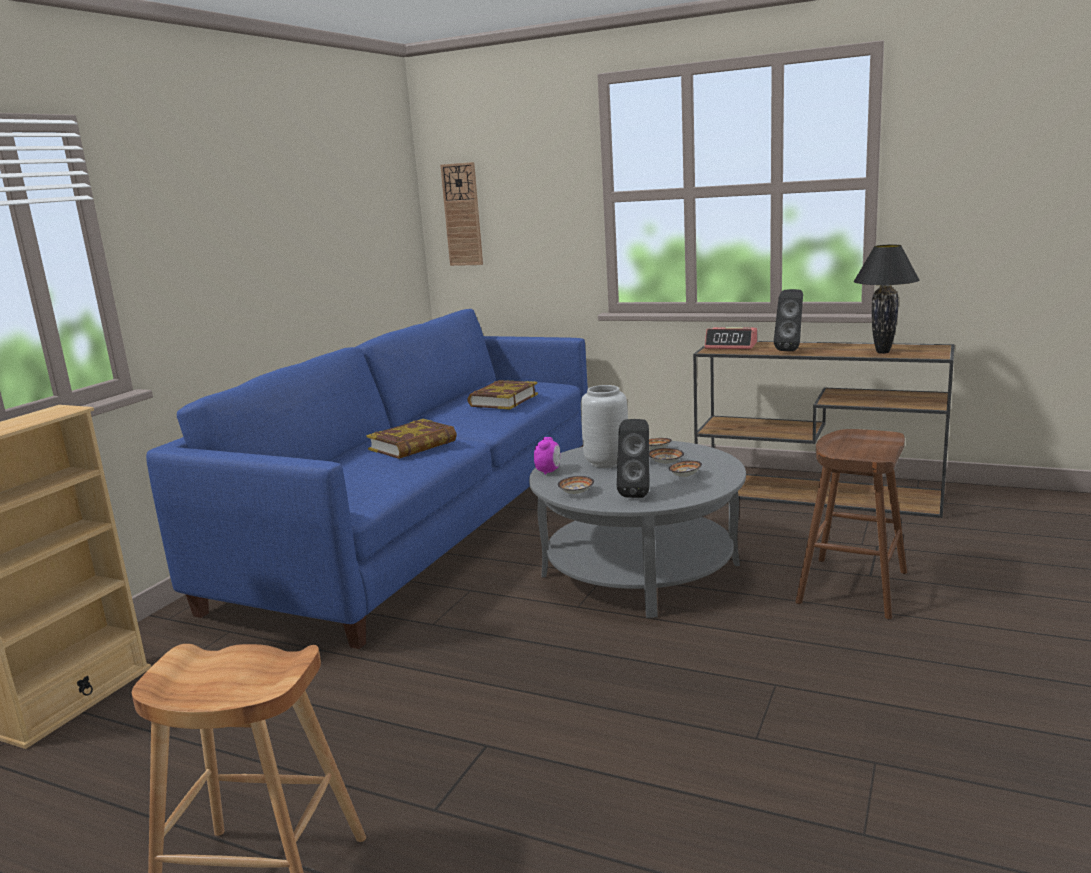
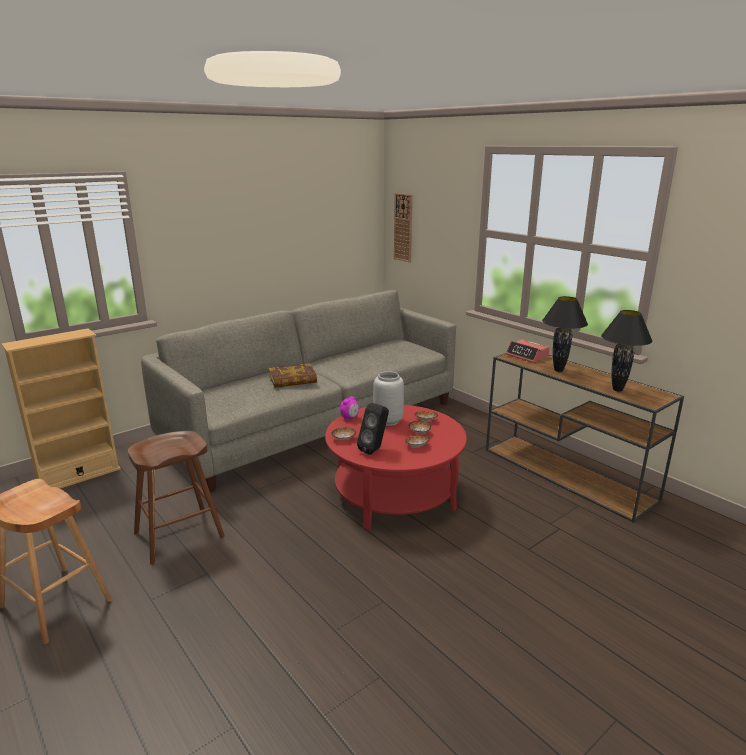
camera: 25 degrees right, 5 degrees up
(423, 525) = (314, 423): blue sofa -> grey sofa
(503, 400) = (379, 358): book -> none
(639, 569) = (394, 493): grey coffee table -> red coffee table
(790, 350) = (559, 370): black speaker -> black table lamp
(852, 588) = (506, 554): brown stool -> brown stool (178, 535)

